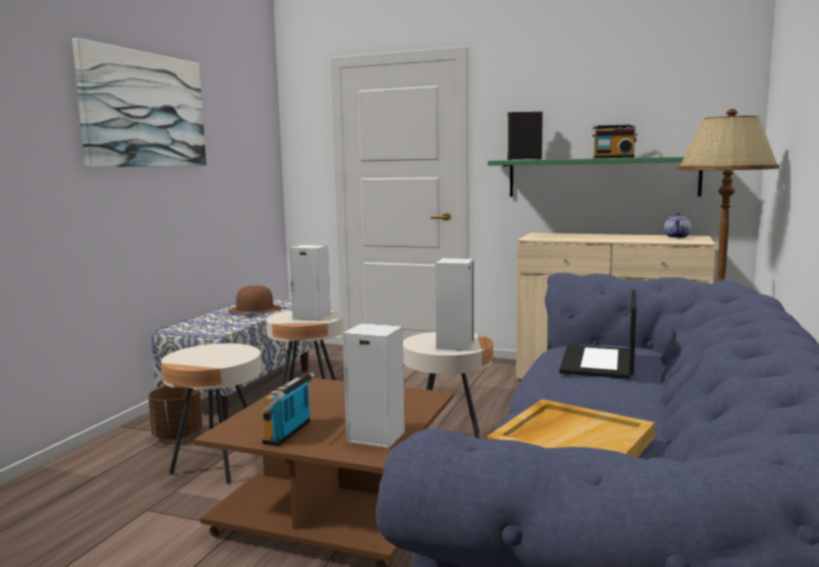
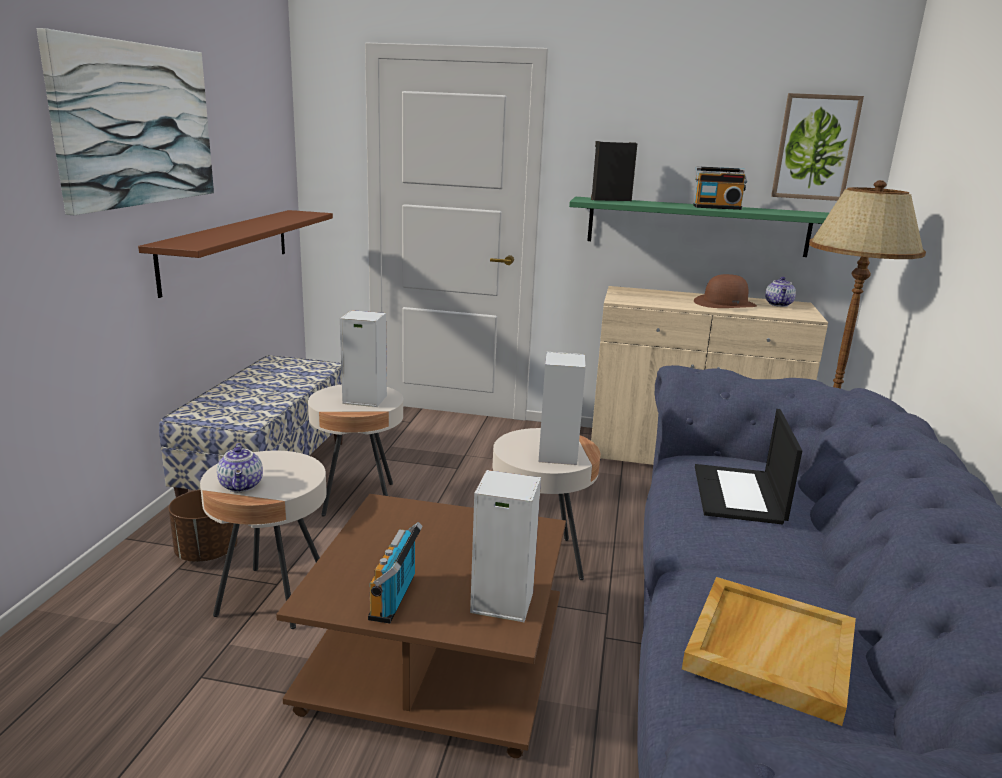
camera: 10 degrees left, 10 degrees up
(192, 360) = (242, 486): none -> teapot
(218, 210) = (227, 248): none -> brown shelf
(255, 309) = (281, 378): brown hat -> brown hat (725, 303)
(696, 102) = (815, 147): none -> picture

